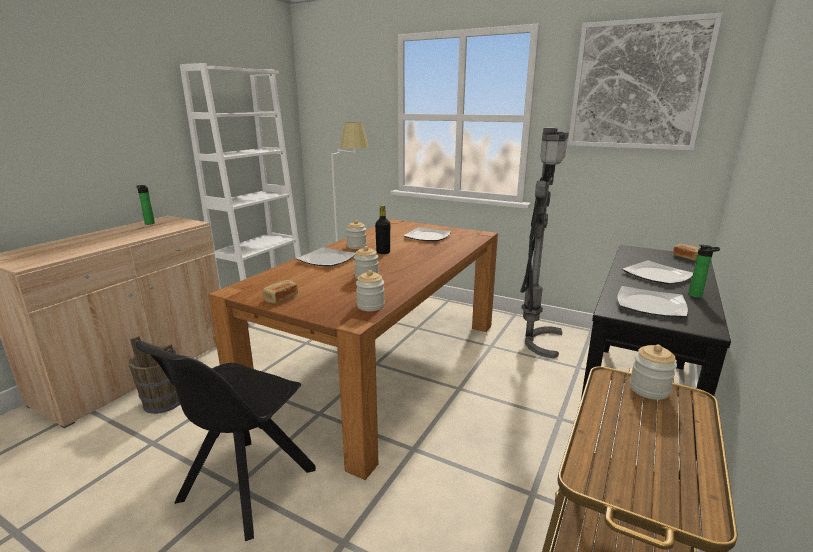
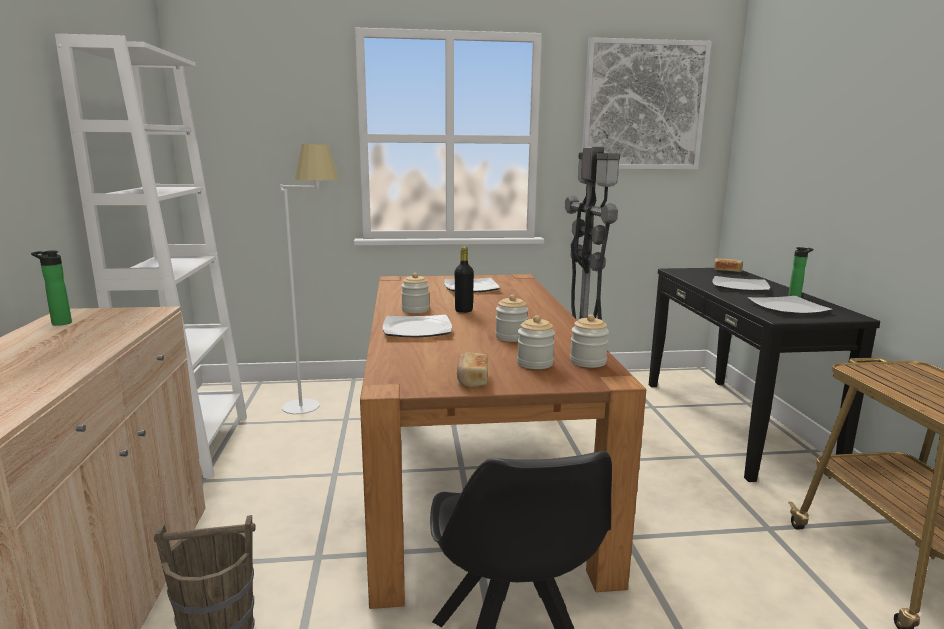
camera: 35 degrees left, 5 degrees down
(649, 389) = (892, 369): jar -> jar (535, 363)

